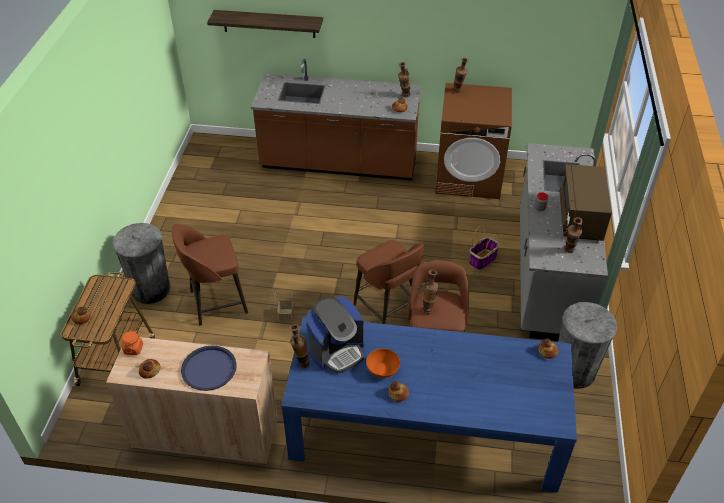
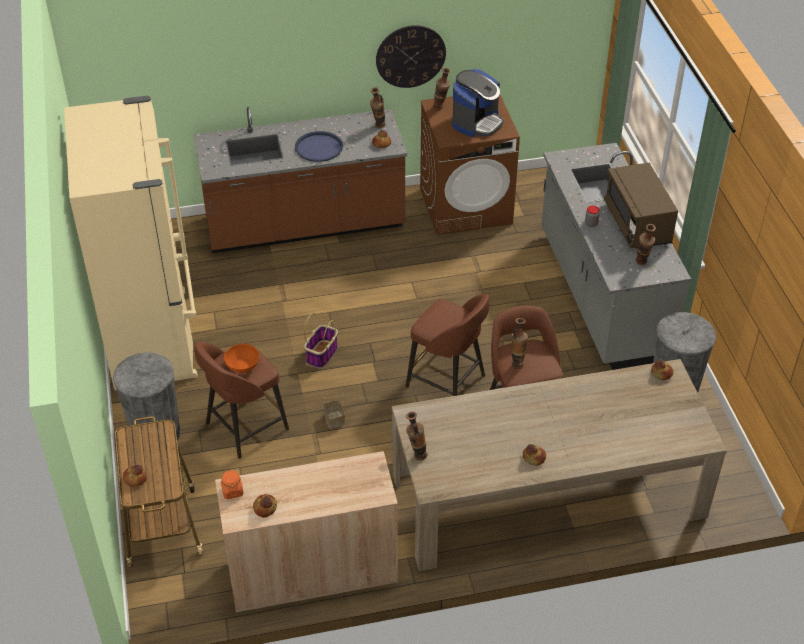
camera: 20 degrees left, 0 degrees up
(188, 218) = (154, 337): none -> beige fridge
(209, 368) = (329, 487): blue tray -> blue tray (319, 147)
(269, 24) = (196, 73): shelf -> none
(337, 351) = (448, 432): coffee machine -> coffee machine (477, 122)
(383, 369) = (506, 438): orange bowl -> orange bowl (243, 365)
(425, 429) = (547, 496): blue dining table -> beige dining table
(441, 44) = (410, 56): none -> wall clock
(482, 259) = (525, 298): basket -> basket (322, 354)

